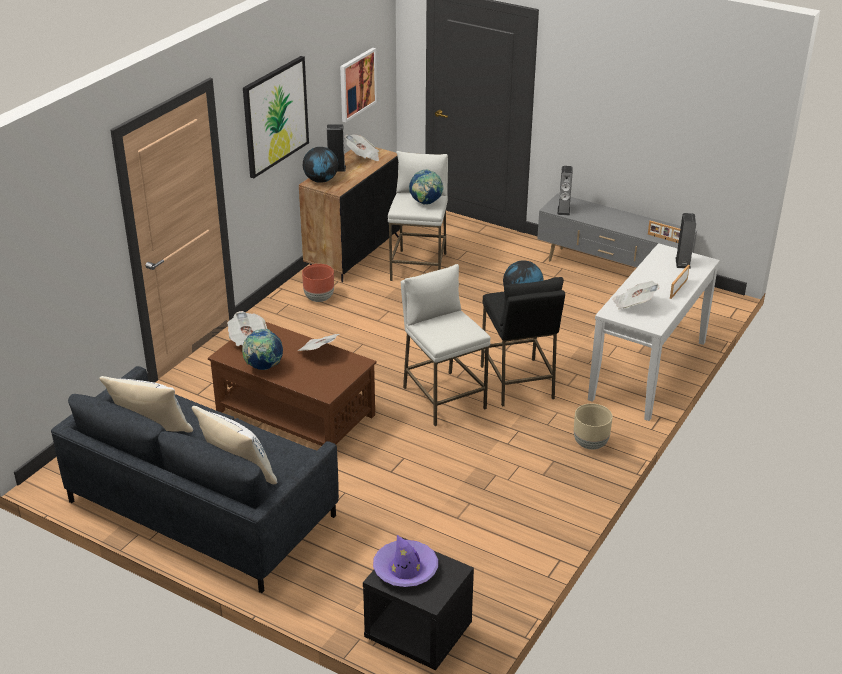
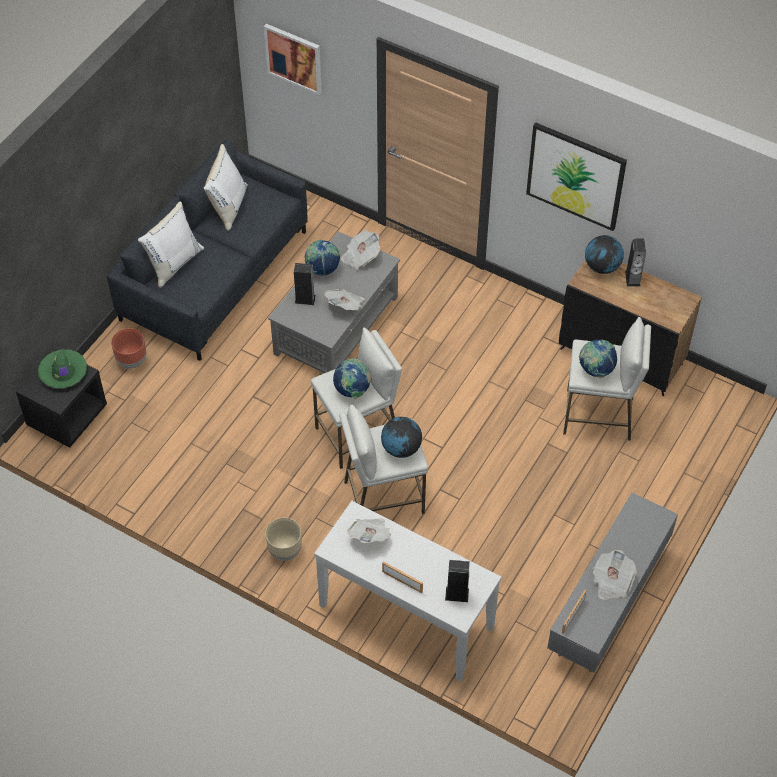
camera: 90 degrees right, 20 degrees up
(295, 412) = (337, 325): brown coffee table -> grey coffee table
(319, 298) = (526, 331): brown planter -> brown planter (131, 361)
(357, 84) = (715, 249): picture -> picture (294, 58)
(363, 156) = (665, 300): newspaper -> newspaper (611, 582)
(405, 569) = (63, 372): purple hat -> green hat
(452, 324) = (352, 390): none -> globe
(517, 382) = (383, 497): black stool -> white stool
(563, 210) = (632, 516): speaker -> speaker (305, 299)

